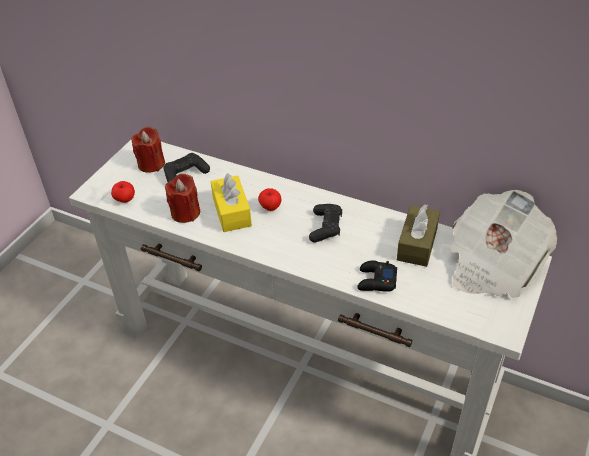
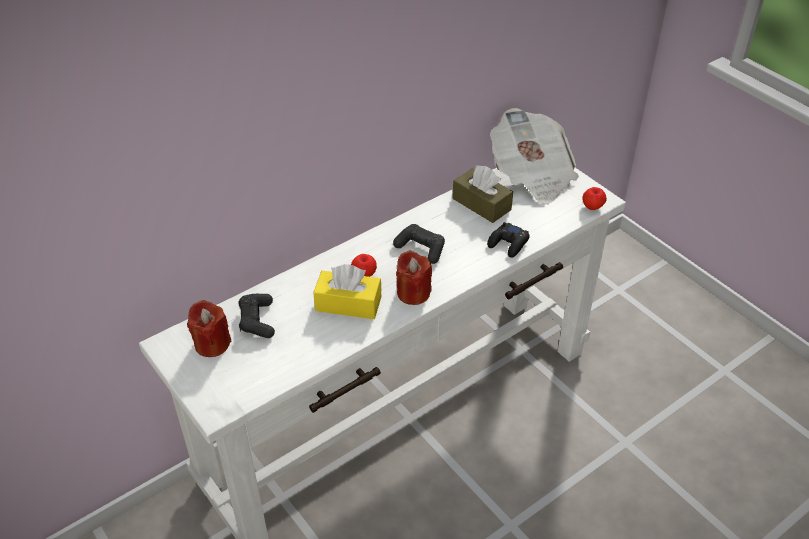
camera: 65 degrees left, 0 degrees up
(125, 200) = (258, 383): apple -> apple (592, 207)
(185, 213) = (321, 339): red candle -> red candle (413, 293)

